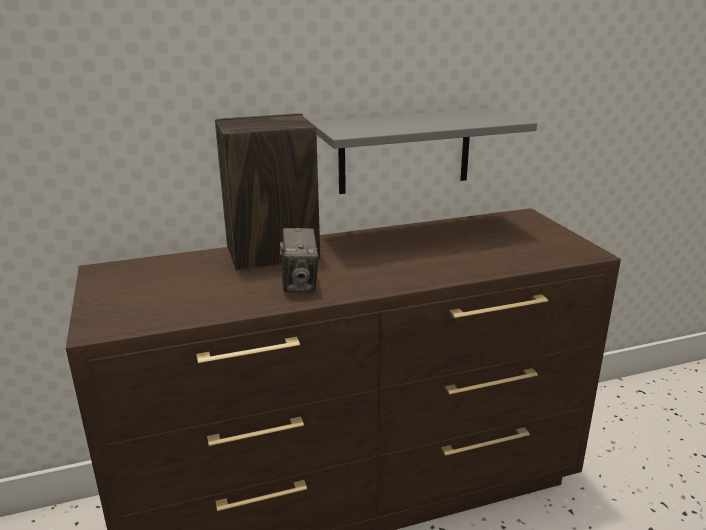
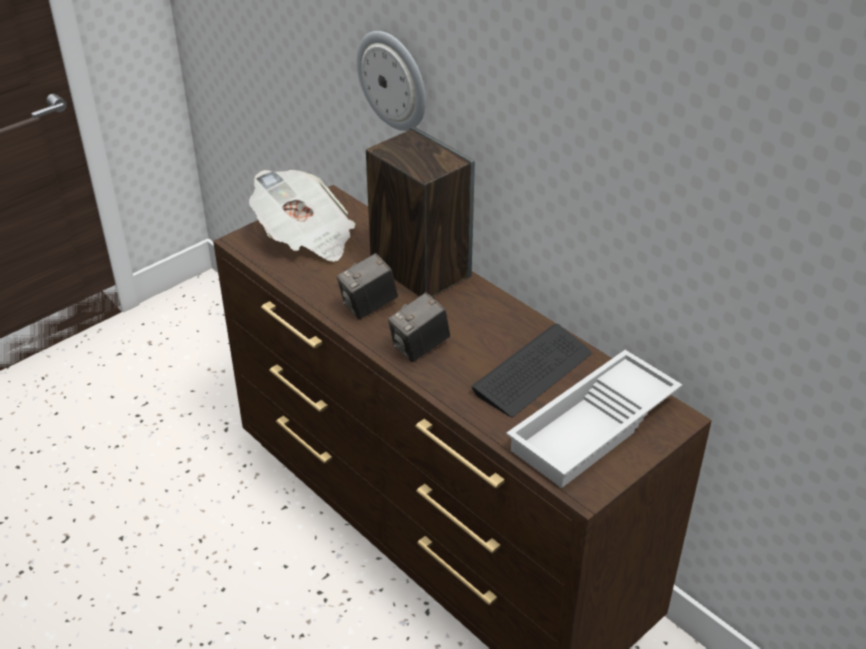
camera: 65 degrees right, 15 degrees up
(148, 293) = (306, 238): none -> newspaper
(156, 93) = (393, 80): none -> wall clock
(382, 274) = (419, 348): none -> camera
(405, 151) = (583, 254): grey shelf -> none
(448, 242) = (533, 372): none -> keyboard
(524, 237) = (595, 428): none -> white tray

